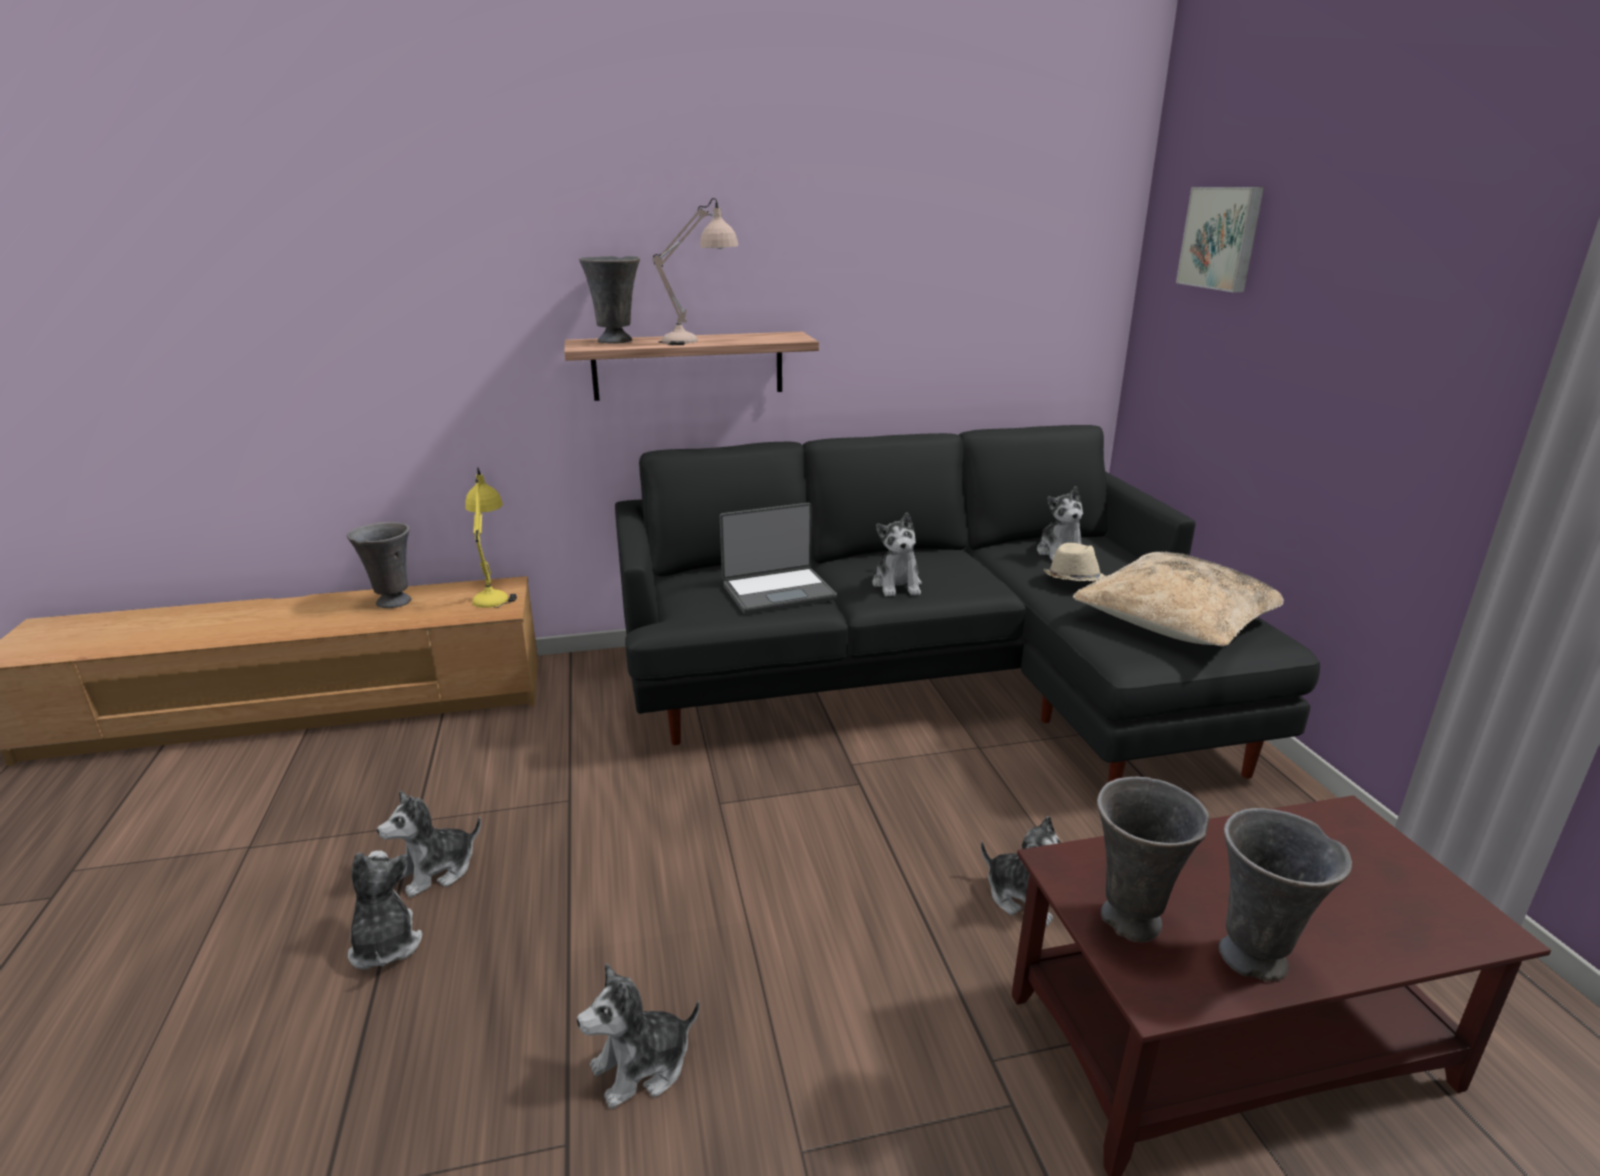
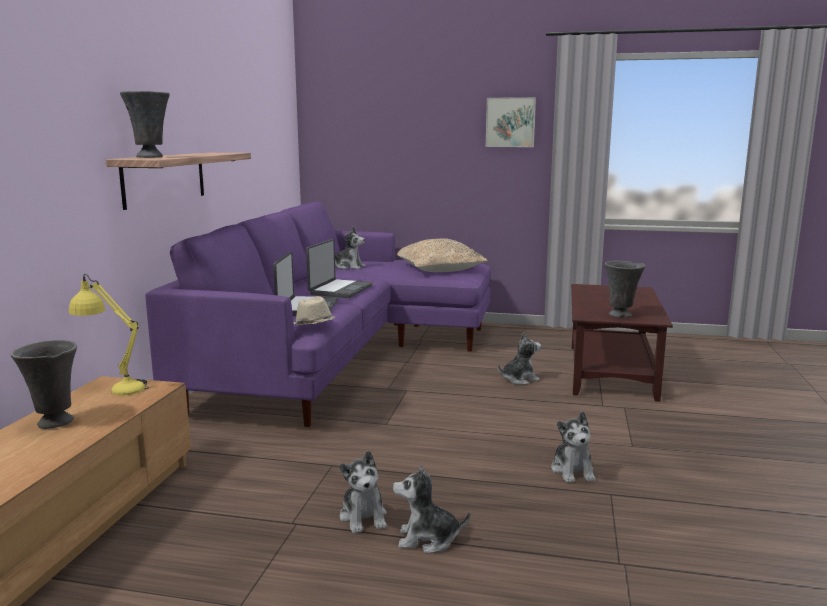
camera: 65 degrees left, 10 degrees down
(699, 341) = (195, 155): beige table lamp -> none
(897, 585) = (340, 290): plush toy -> laptop
(936, 683) = (338, 356): black sofa -> purple sofa
(1073, 581) = (381, 271): beige hat -> beige hat (313, 326)
(1222, 238) = (363, 97): picture -> picture (510, 122)
(1255, 960) = (645, 308): grey vase -> none

